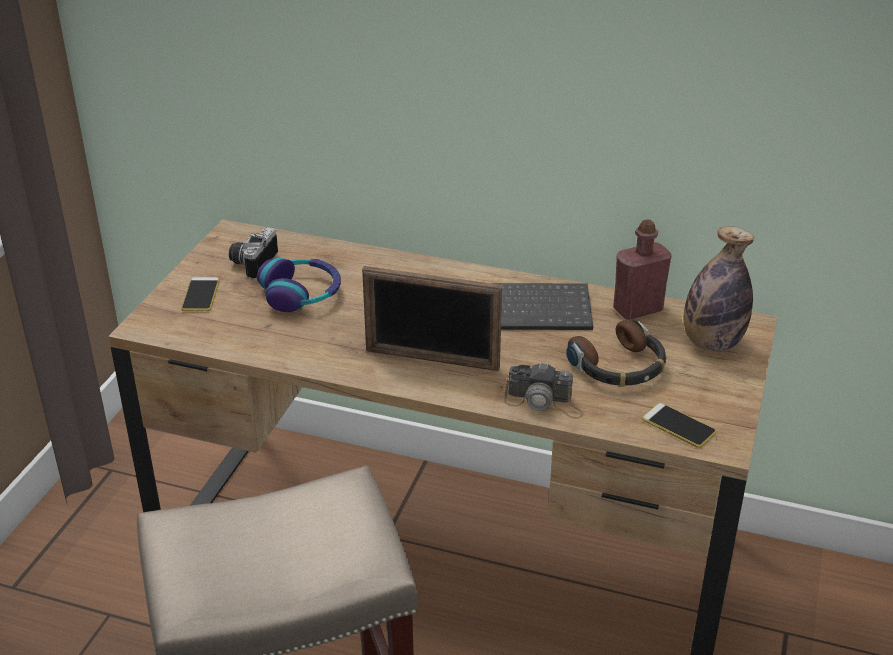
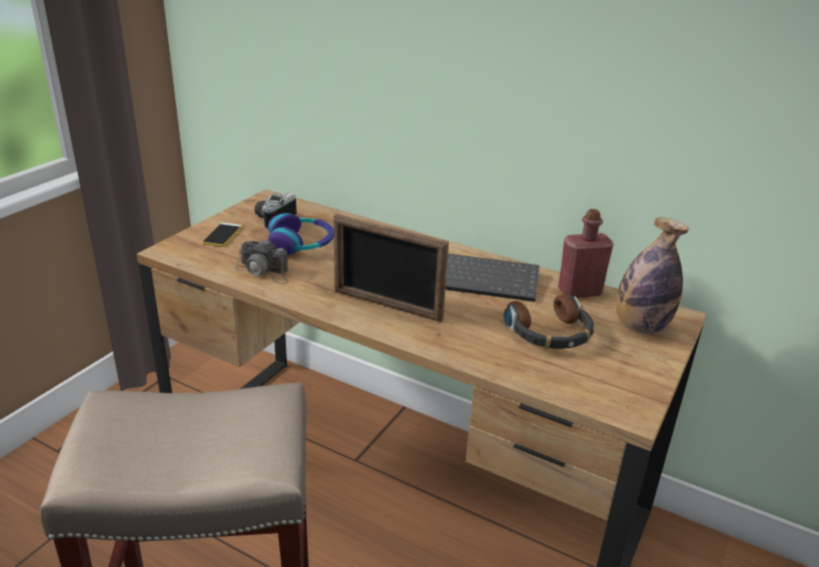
camera: 10 degrees right, 5 degrees down
(544, 402) = (473, 352): camera -> camera (264, 271)
(678, 426) = (592, 390): phone -> none

